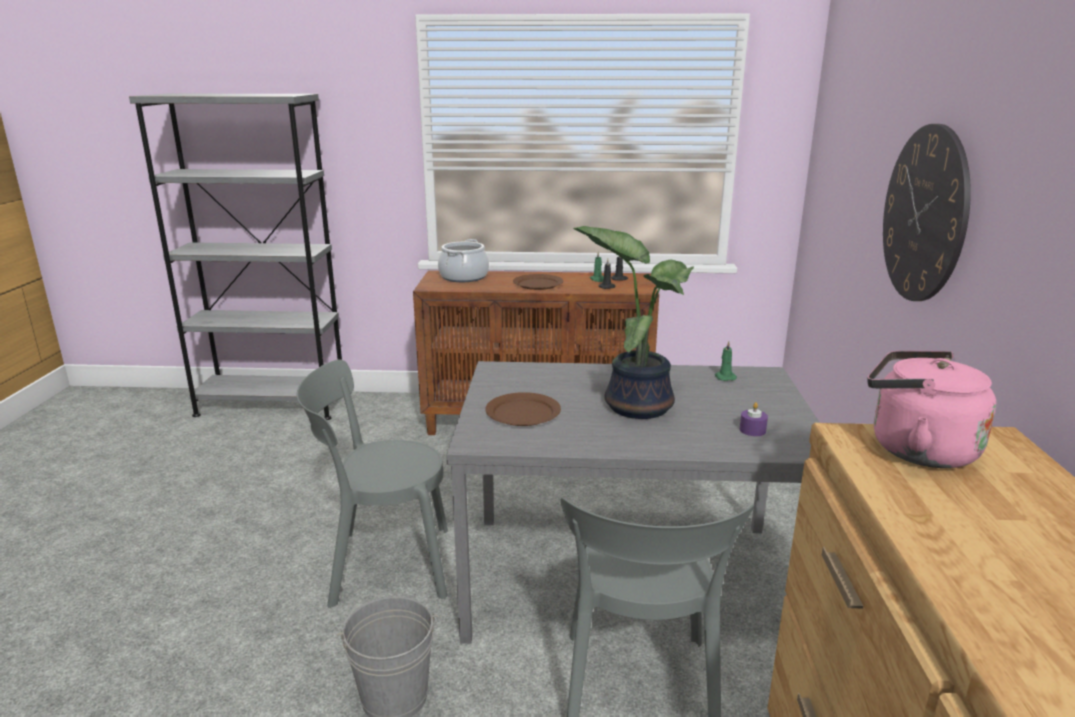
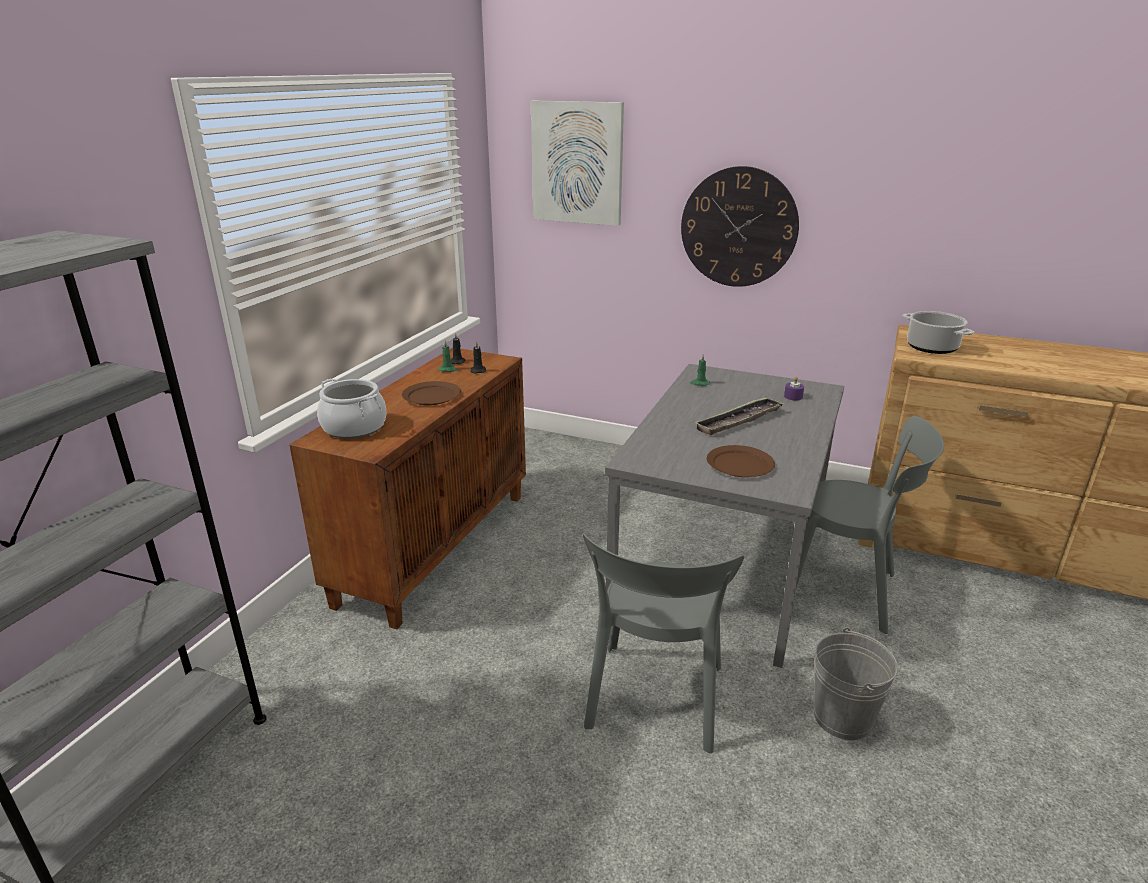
camera: 70 degrees left, 5 degrees up
(637, 404) = (739, 421): potted plant -> tray
(849, 114) = (577, 163): none -> picture
(915, 449) = (931, 347): pink kettle -> cooking pot

